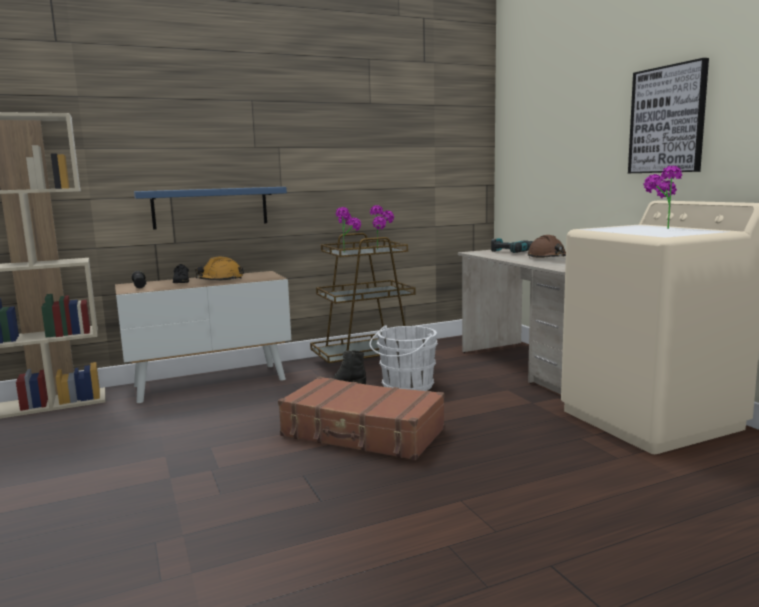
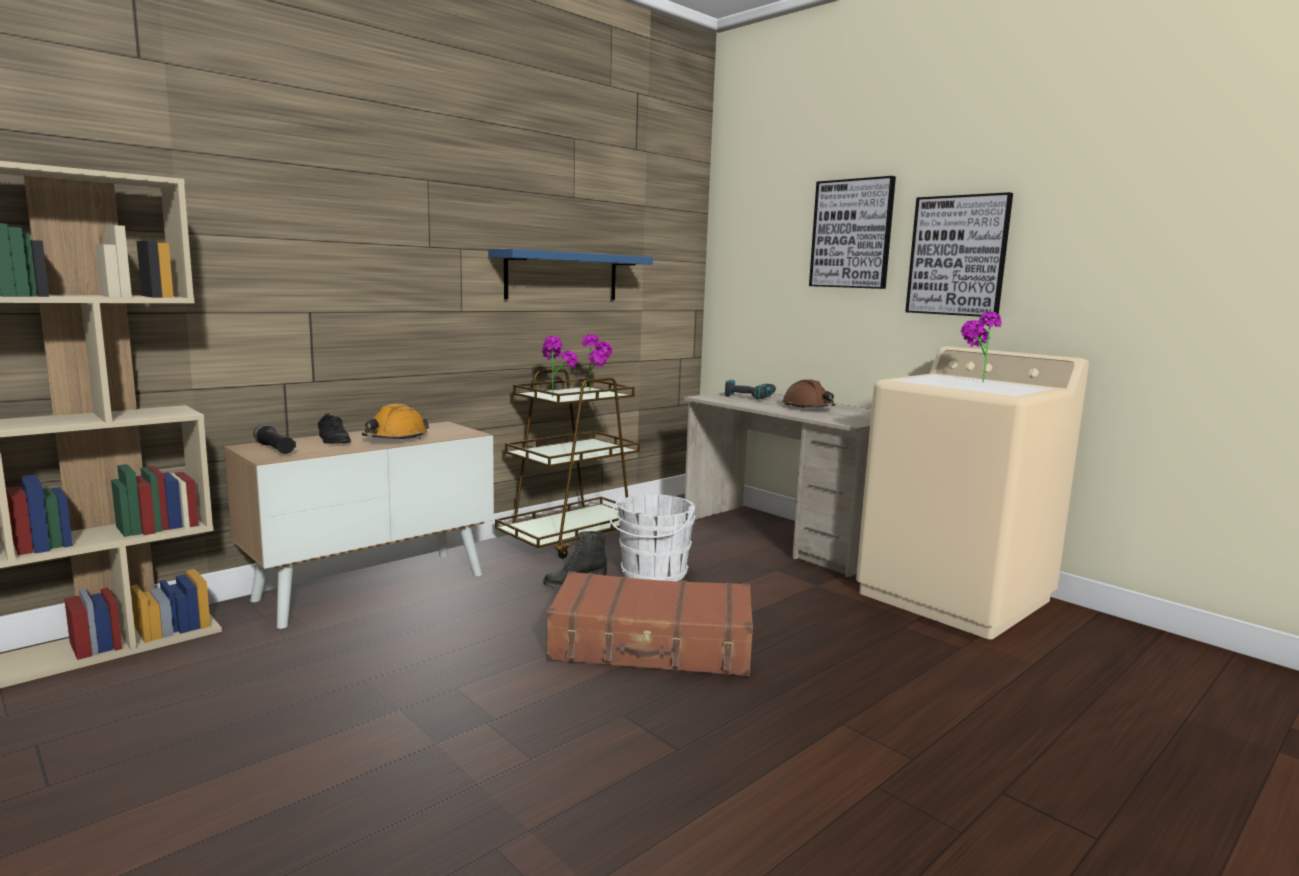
camera: 20 degrees left, 0 degrees up
(210, 207) = (367, 330): blue shelf -> blue shelf (562, 276)
(590, 110) = (852, 234): none -> picture

